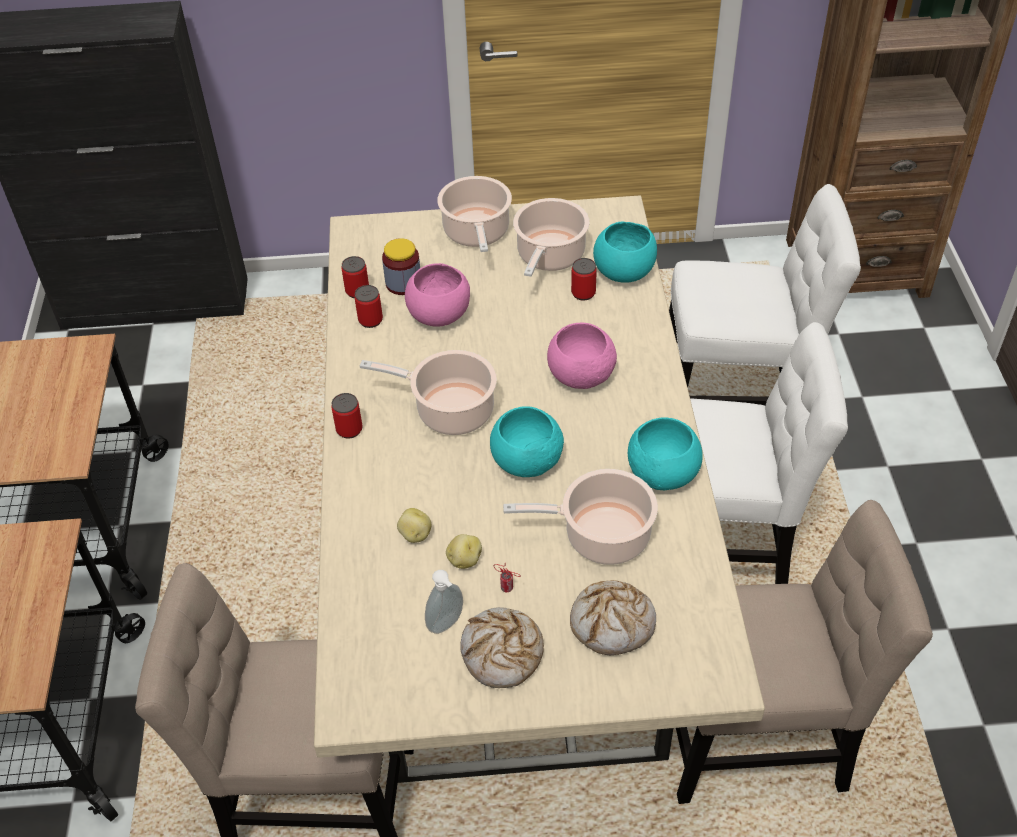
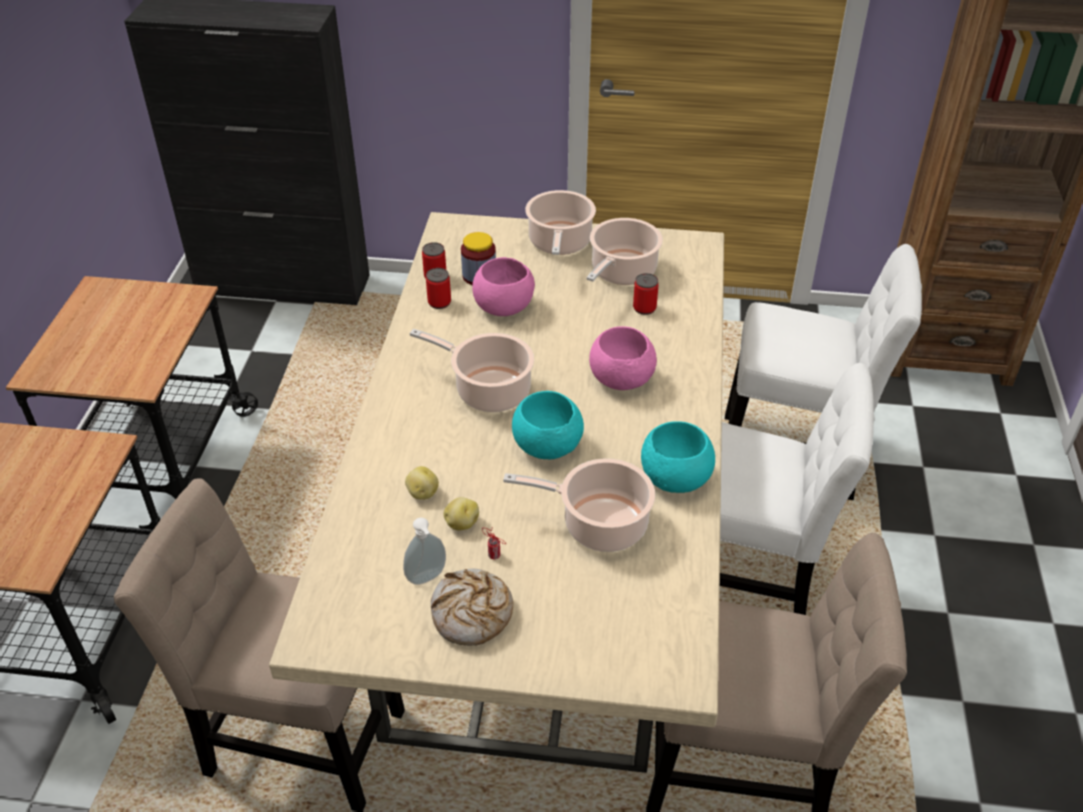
camera: 10 degrees right, 5 degrees down
(349, 429) = (390, 392): can -> none
(613, 624) = (587, 606): bread -> none
(625, 271) = (690, 295): turquoise bowl -> none

